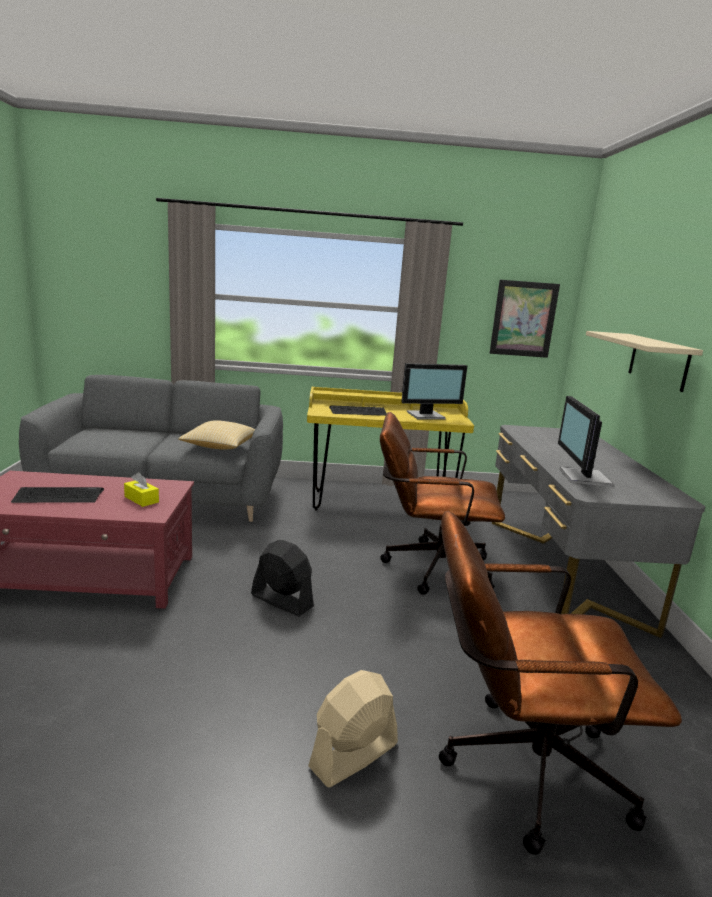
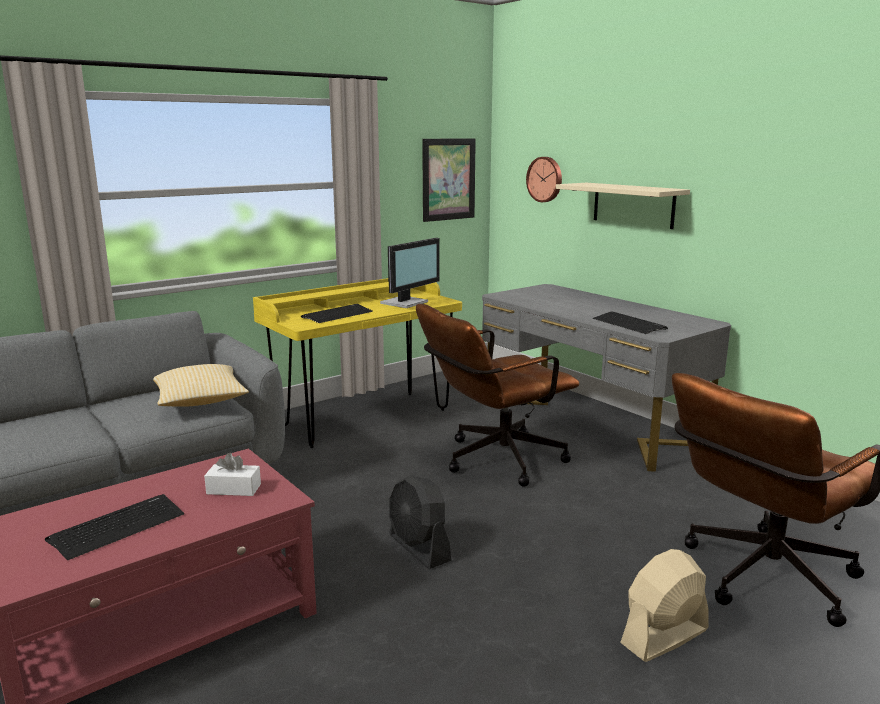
camera: 35 degrees left, 0 degrees up
(141, 499) = (234, 489): yellow tissue box -> white tissue box
(281, 601) = (419, 548): black fan -> black fan turned 120 degrees counterclockwise
(353, 755) = (664, 637): beige fan -> beige fan turned 45 degrees clockwise
(582, 477) = (629, 324): monitor -> keyboard
(605, 328) = (545, 179): none -> wall clock

